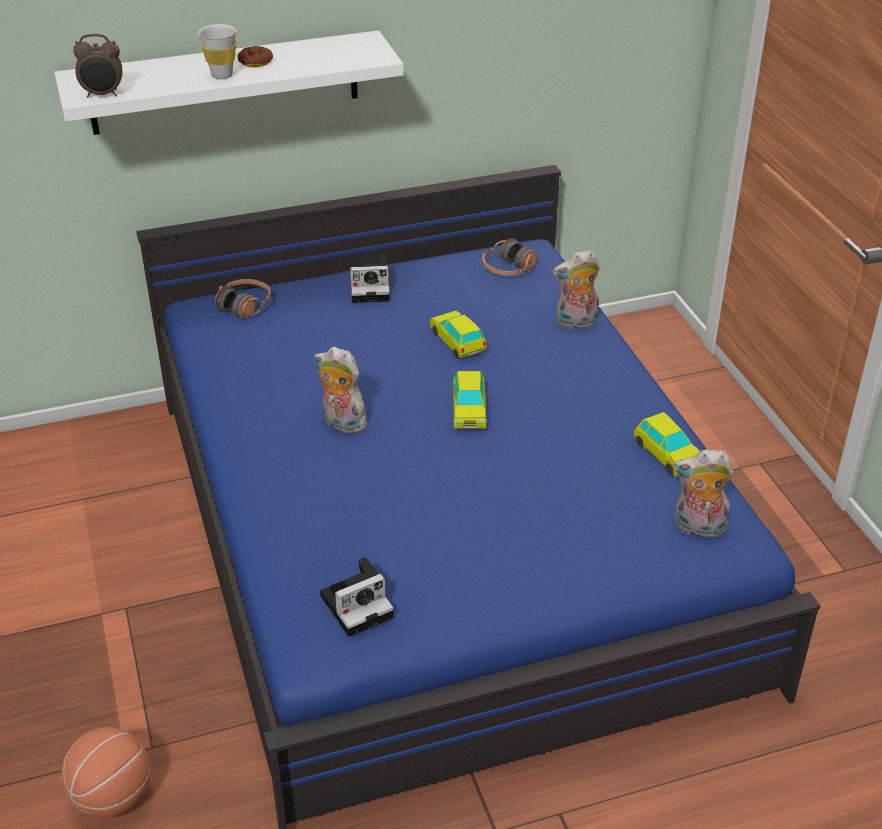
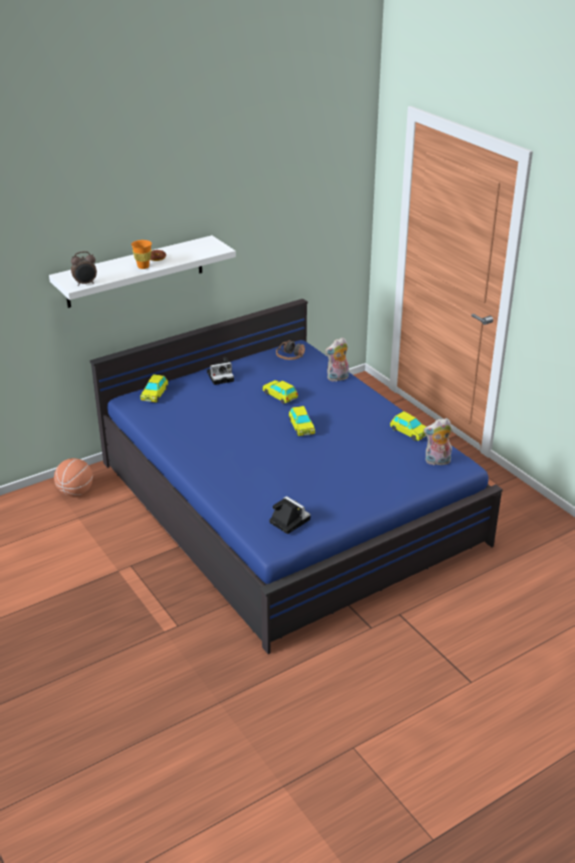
camera: 15 degrees left, 5 degrees down
(112, 797) = (168, 651): basketball -> basketball (75, 492)
(222, 75) = (143, 267): white cup -> orange cup
(244, 306) = (154, 394): headphones -> toy car
(341, 423) = (238, 443): plush toy -> none
(358, 604) = (288, 520): camera -> camera turned 90 degrees counterclockwise

